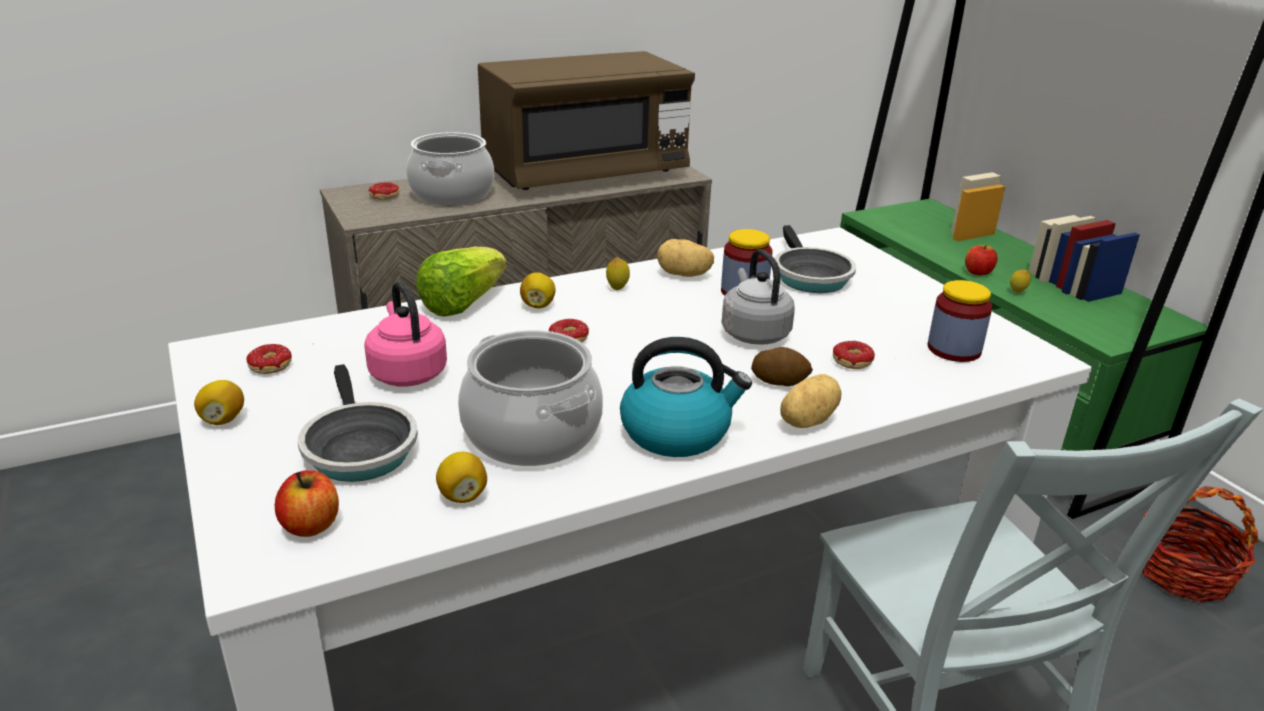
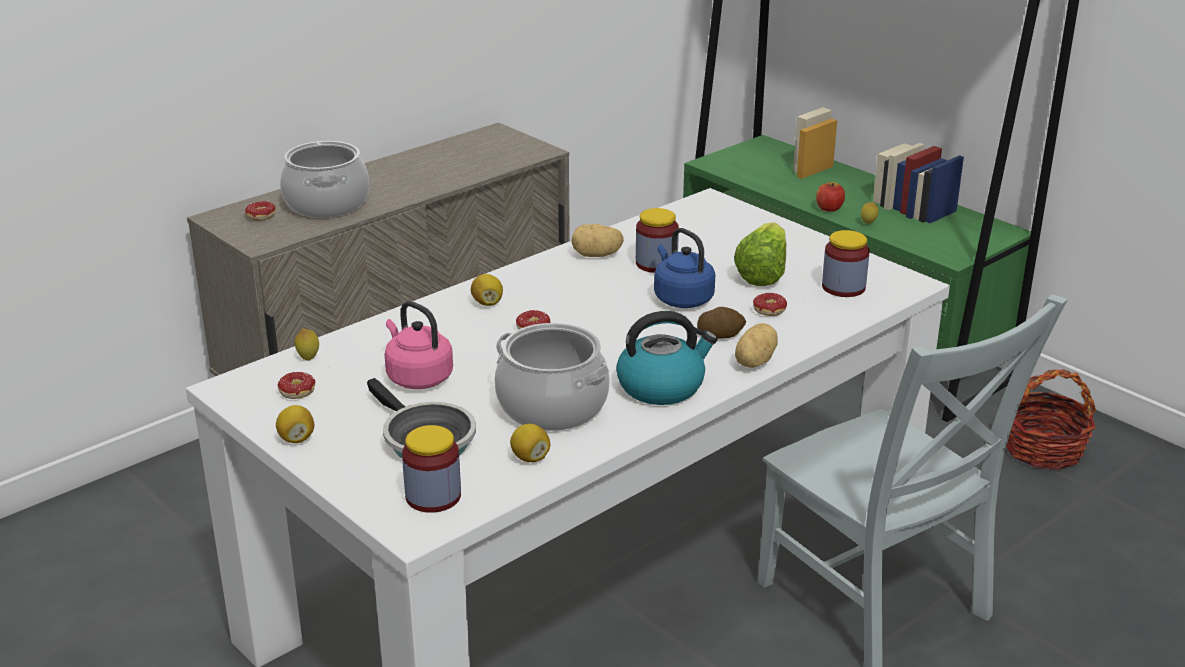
camera: 15 degrees left, 0 degrees up
(311, 525) = (433, 496): apple -> jar
(462, 304) = (420, 312): lettuce -> lettuce (762, 273)
(585, 173) = (443, 162): brown microwave -> none
(617, 288) = (546, 277): lemon -> lemon (308, 358)
(753, 333) = (681, 298): grey kettle -> blue kettle
(809, 276) = (704, 240): frying pan -> none

